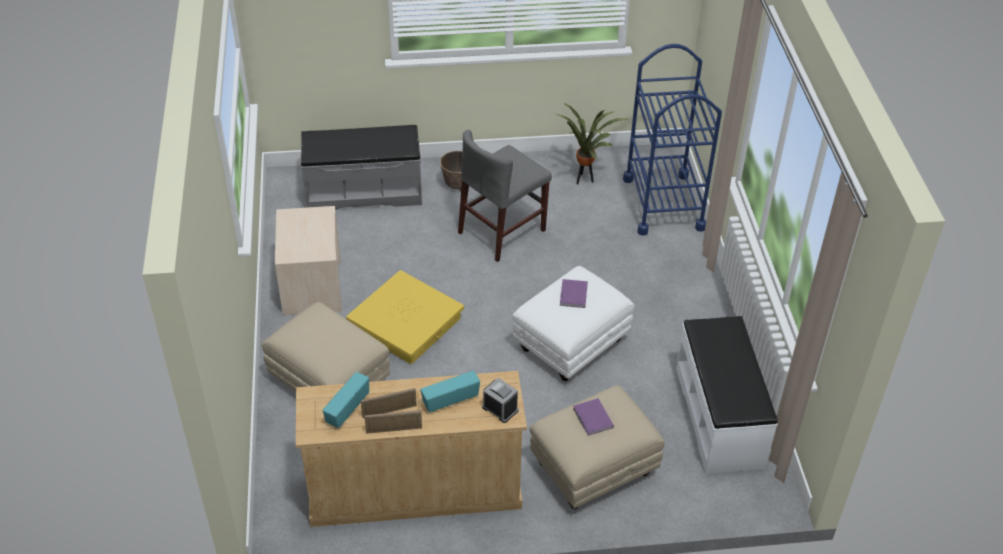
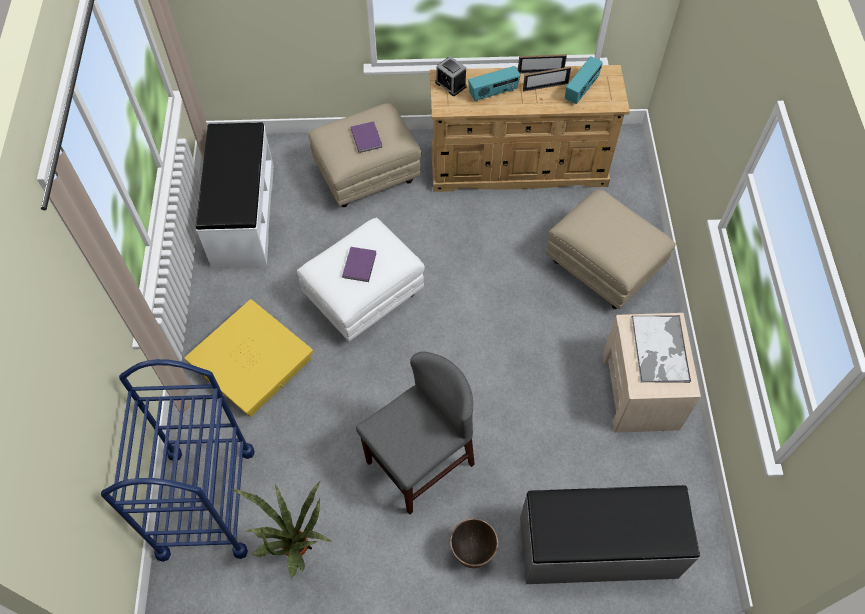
camera: 175 degrees left, 15 degrees up
(302, 236) = (660, 350): none -> tray
(405, 324) = (533, 332): yellow storage box -> yellow storage box (252, 362)

